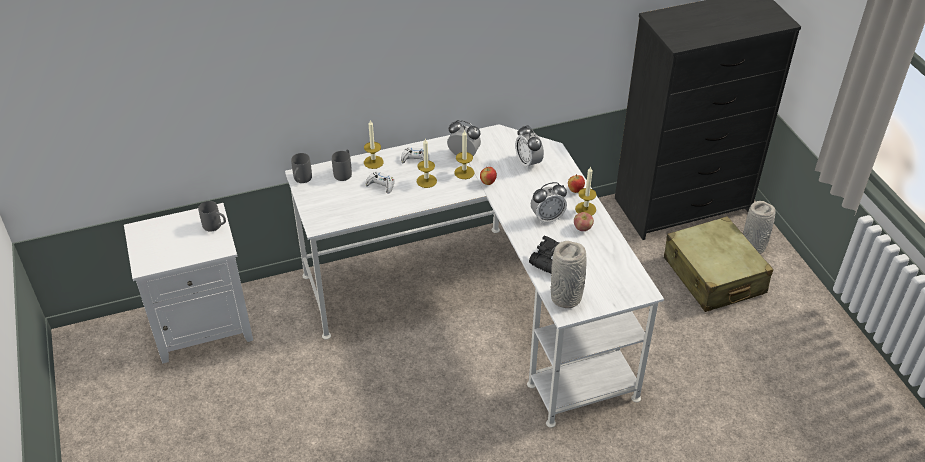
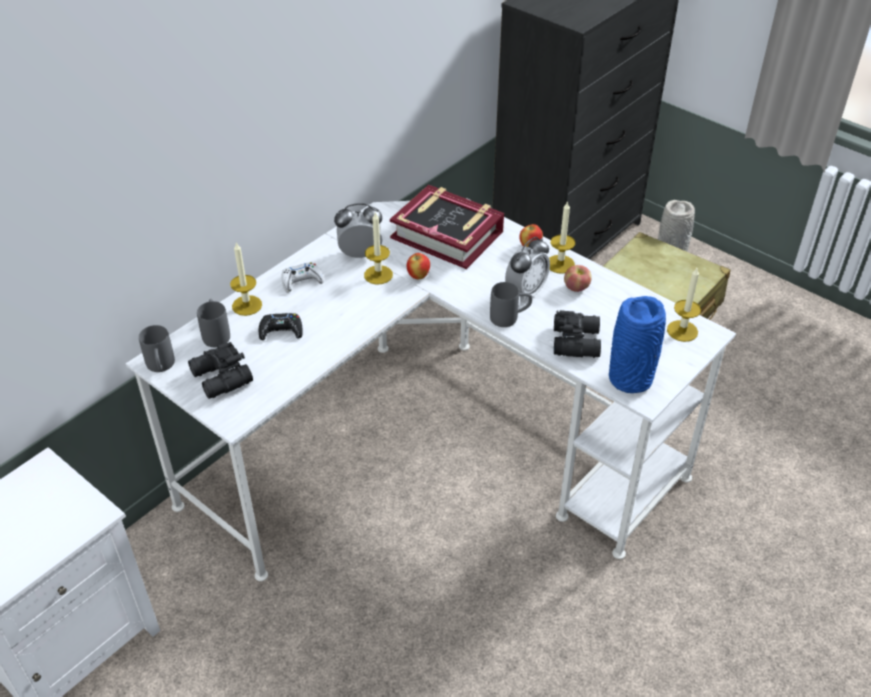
camera: 30 degrees left, 0 degrees up
(215, 226) = (61, 486): grey mug -> grey mug (510, 318)
(327, 199) = (220, 379): none -> black binoculars
(381, 185) = (281, 331): white game controller -> black game controller
(426, 181) = (338, 303): candle -> candle (682, 331)
(528, 162) = (447, 234): alarm clock -> book
(566, 297) = (630, 378): grey vase -> blue vase

